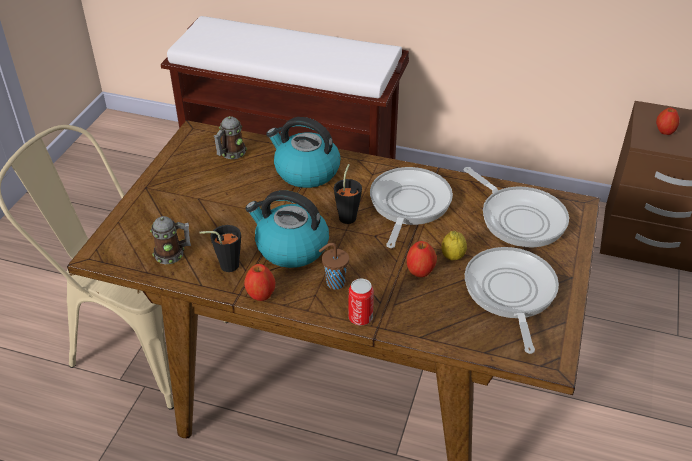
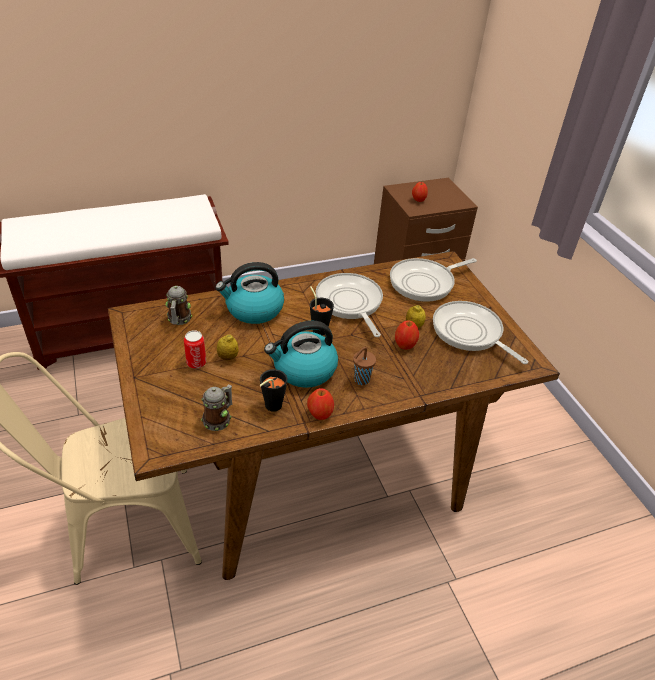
camera: 40 degrees left, 0 degrees up
(236, 205) = (228, 357): none -> lemon
(360, 317) = (402, 395): can -> can (196, 363)
(519, 218) = (425, 283): frying pan -> frying pan turned 135 degrees clockwise

